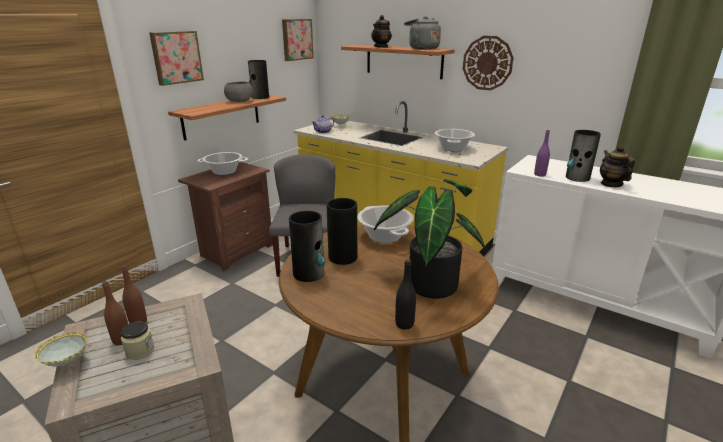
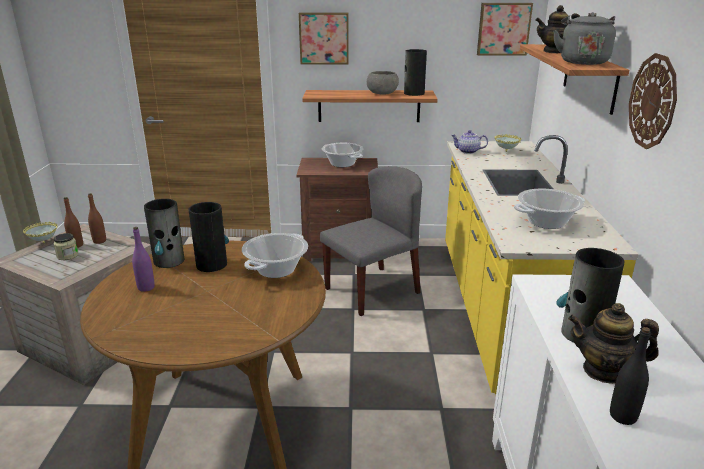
camera: 55 degrees right, 0 degrees up
(404, 324) = (111, 327): black bottle -> black bottle (623, 416)
(428, 282) = (197, 318): potted plant -> none
(539, 174) = (541, 300): purple bottle -> purple bottle (146, 287)
(611, 184) = (604, 371): teapot -> teapot turned 120 degrees counterclockwise

